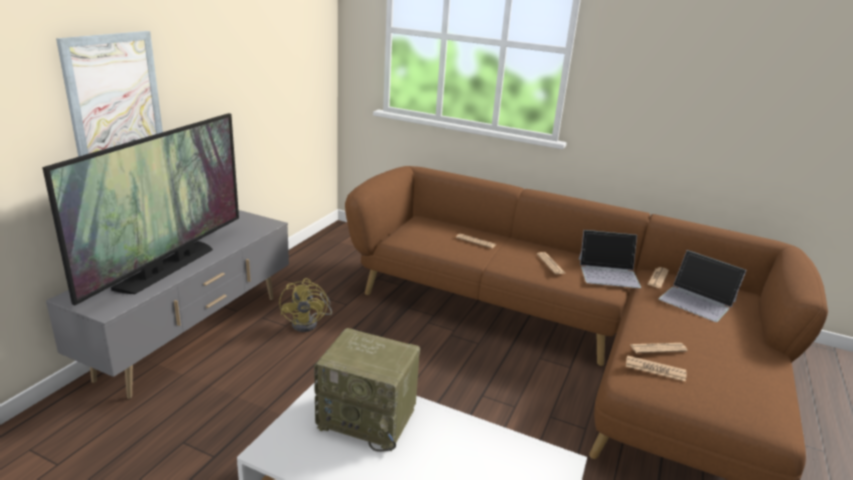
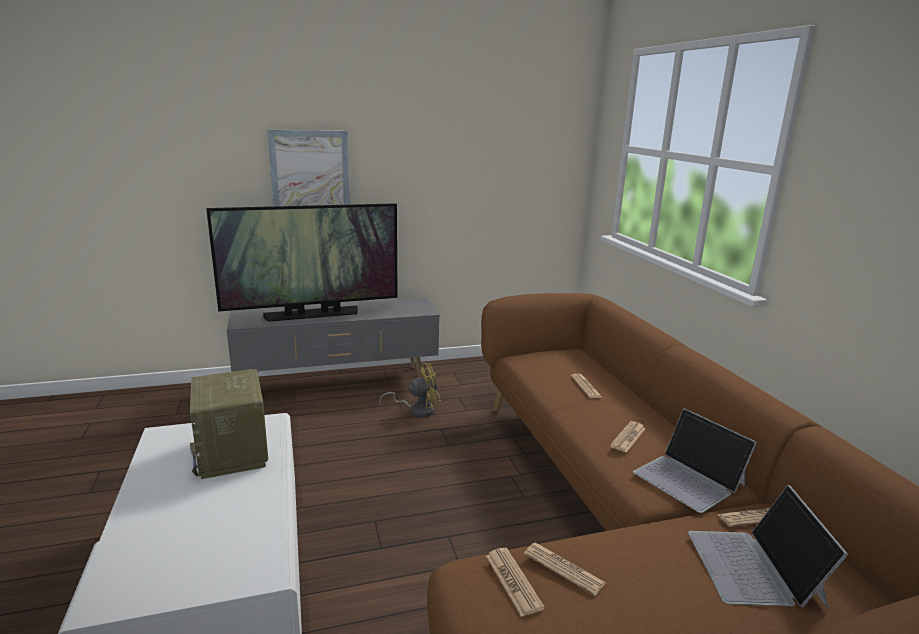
camera: 50 degrees right, 5 degrees down
(309, 323) = (417, 410): yellow fan -> yellow fan turned 150 degrees counterclockwise

